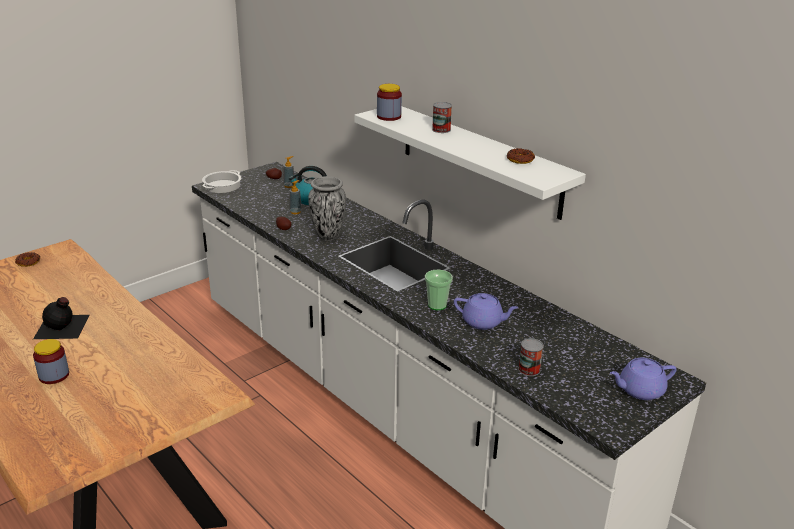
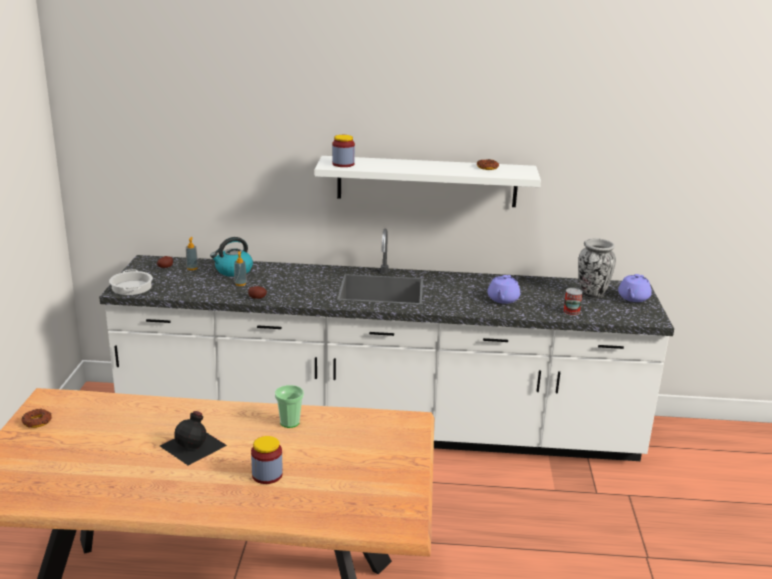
camera: 45 degrees left, 5 degrees down
(327, 235) = (301, 290): vase -> vase (592, 294)
(437, 305) = (460, 301): cup -> cup (289, 422)
(441, 130) = (398, 163): can -> none
(483, 322) = (502, 299): purple teapot -> purple teapot turned 135 degrees clockwise

